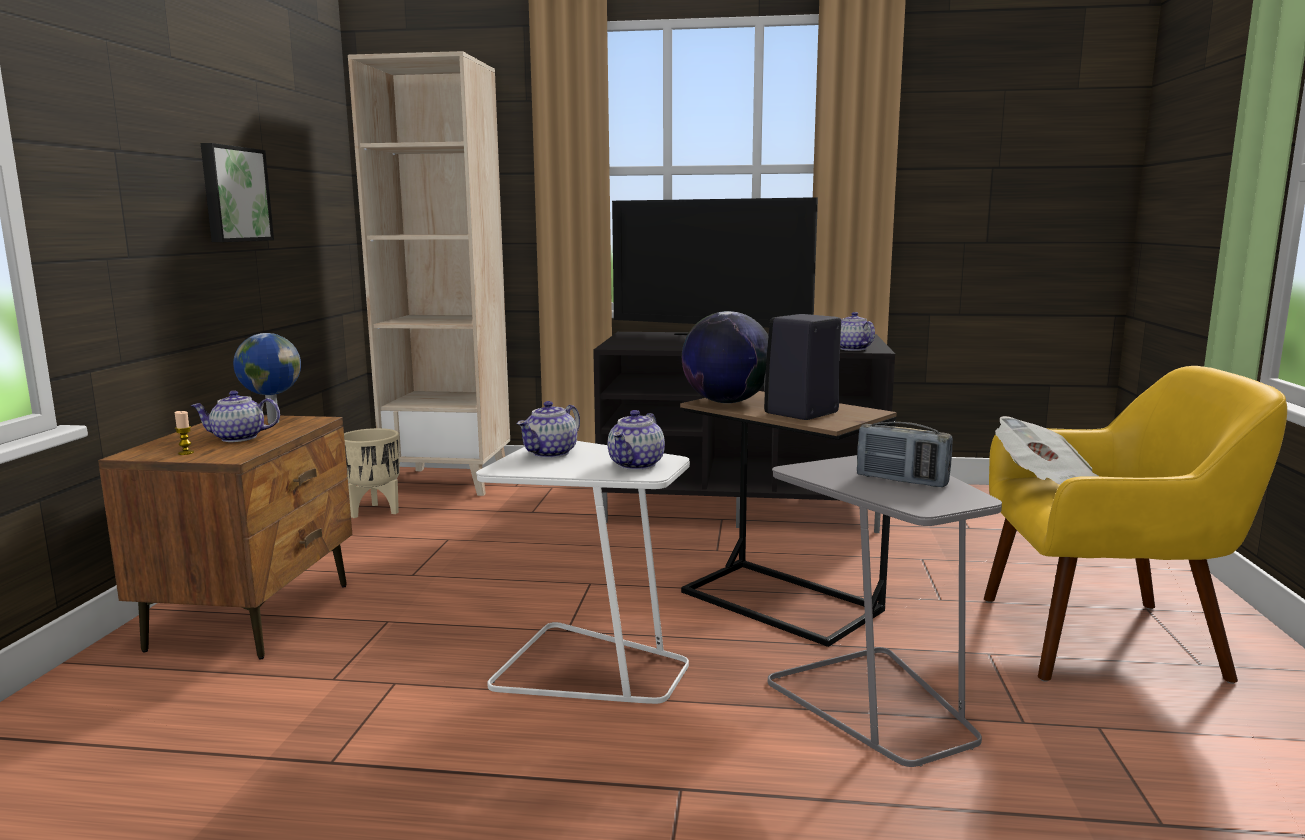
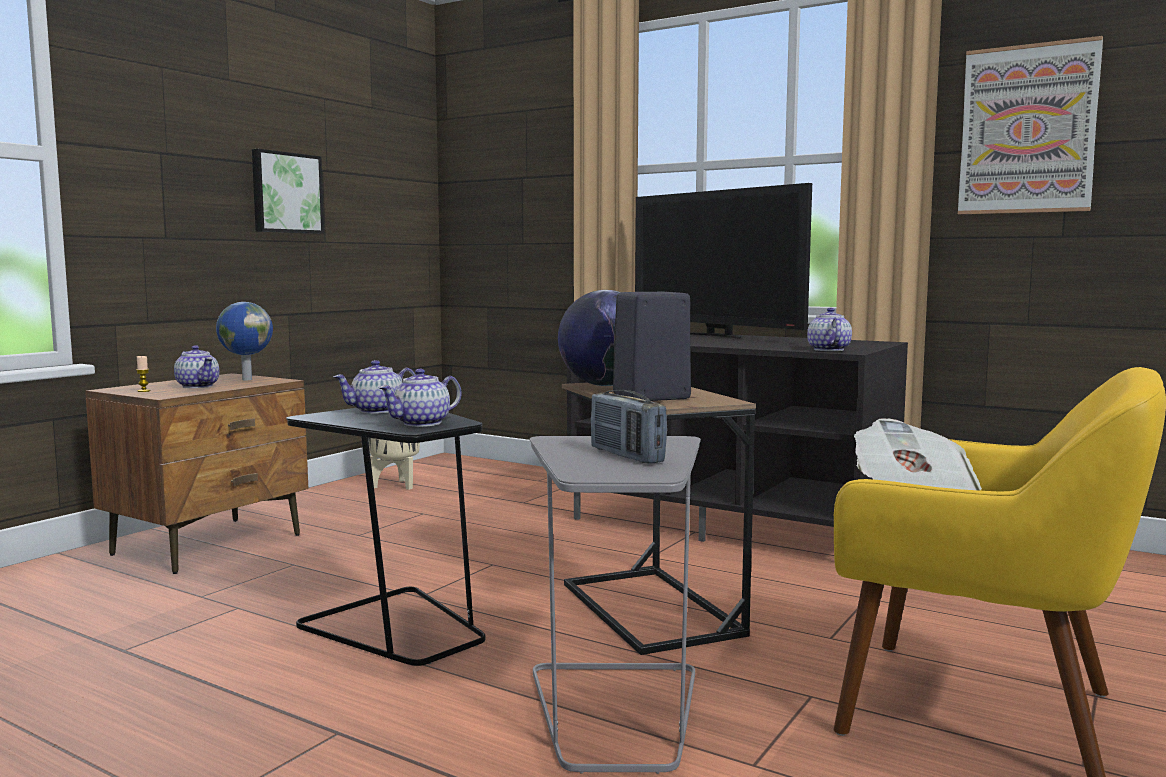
camera: 25 degrees right, 5 degrees down
(238, 438) = (198, 386): teapot -> teapot turned 150 degrees counterclockwise
(450, 481) = (487, 471): beige bookcase -> none
(591, 668) = (398, 628): white side table -> black side table
(962, 153) = (1027, 130): none -> picture

